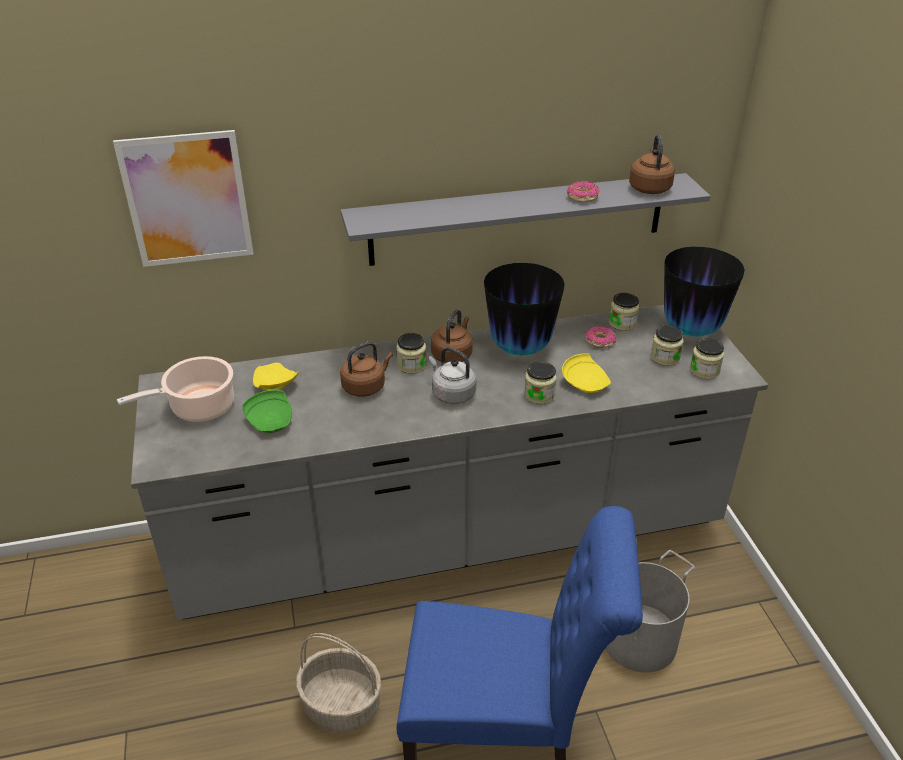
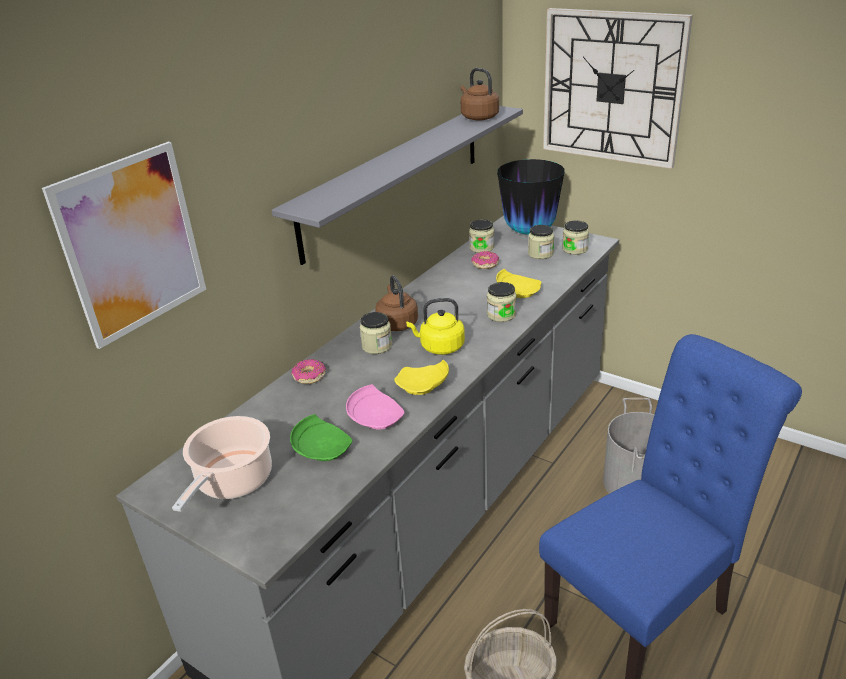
camera: 40 degrees left, 5 degrees down
(274, 385) = (280, 423): yellow plate -> yellow plate (423, 387)
(331, 421) = (376, 418): none -> pink plate
(365, 387) = (364, 379): brown kettle -> none
(451, 394) = (440, 347): grey kettle -> yellow kettle
(520, 348) = (439, 295): vase -> none
(582, 197) = (447, 136): donut -> donut (309, 376)
(810, 209) = (612, 87): none -> wall clock

